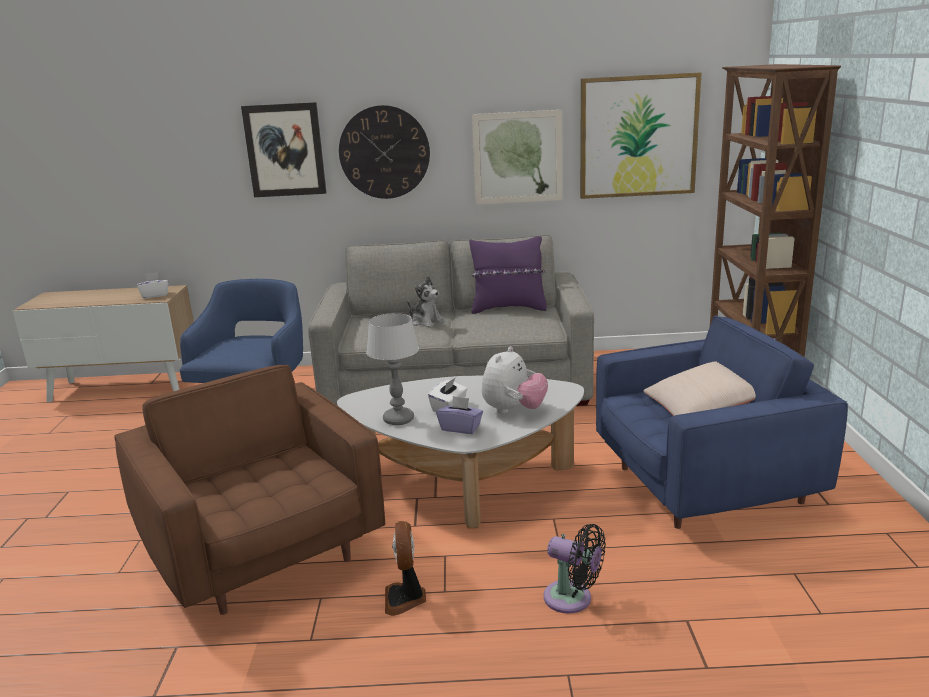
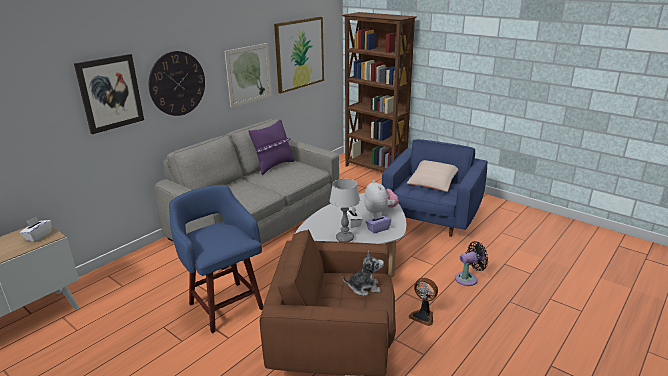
camera: 50 degrees left, 5 degrees up
(425, 322) = (248, 187): plush toy -> plush toy (364, 287)

